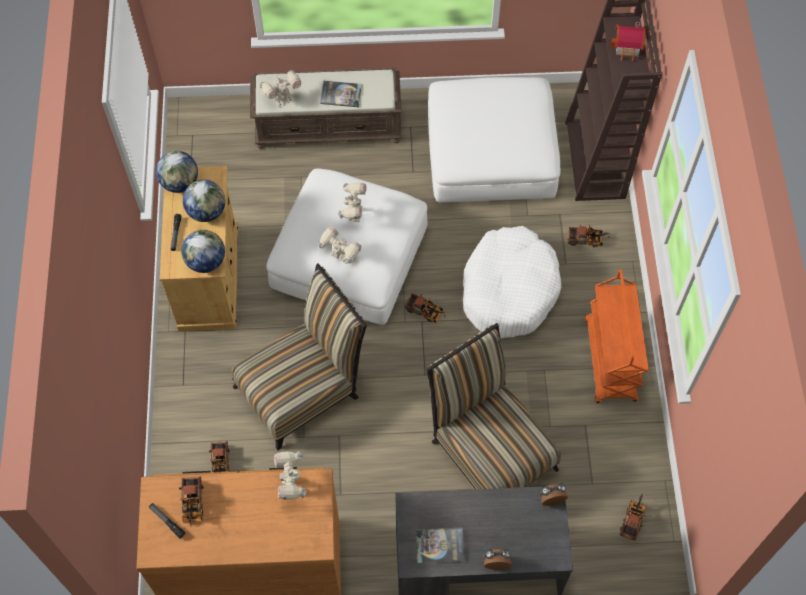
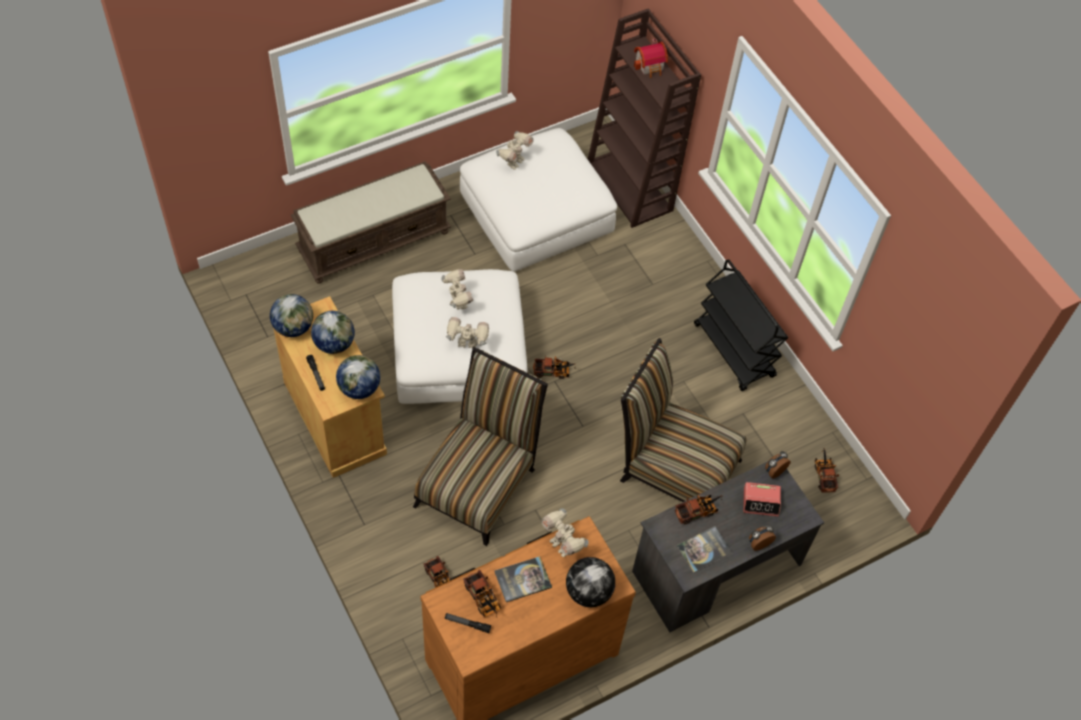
camera: 30 degrees left, 5 degrees down
(283, 99) = (335, 224): toy robot -> toy robot (514, 162)
(291, 540) = (589, 591): none -> globe
(341, 94) = (388, 201): book -> book (523, 579)
(509, 289) = (616, 324): white dog bed -> none
(521, 523) = (761, 501): none -> alarm clock
(587, 240) = (660, 257): toy truck -> toy truck (698, 511)
(610, 360) = (734, 351): orange cart -> black cart

